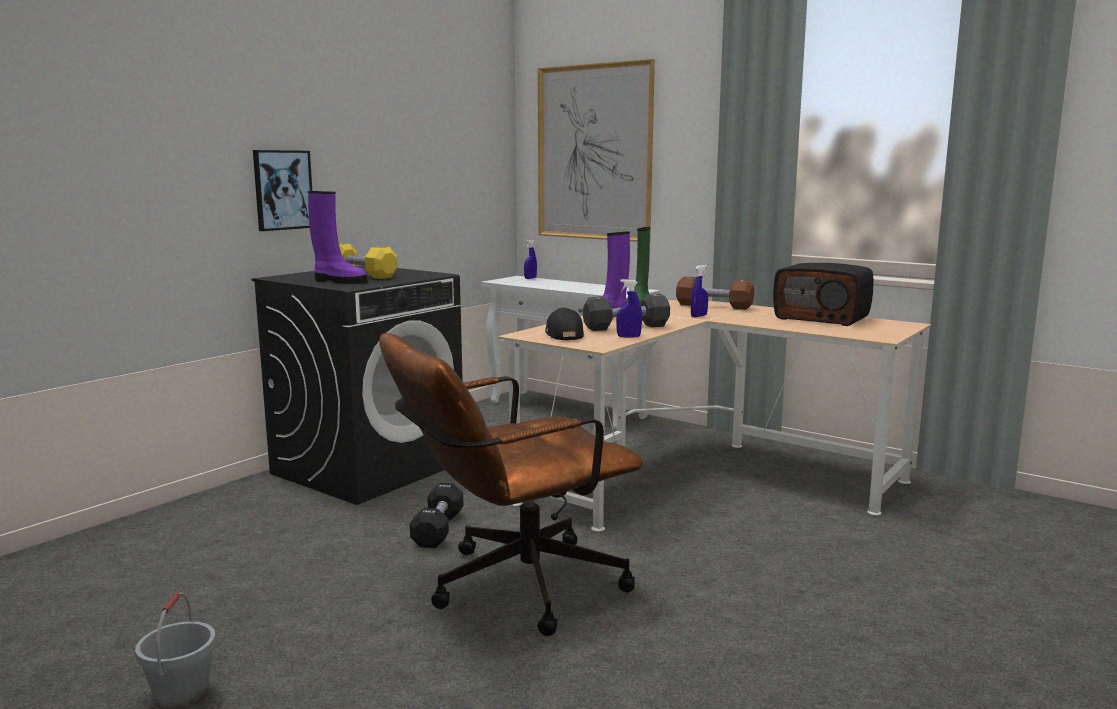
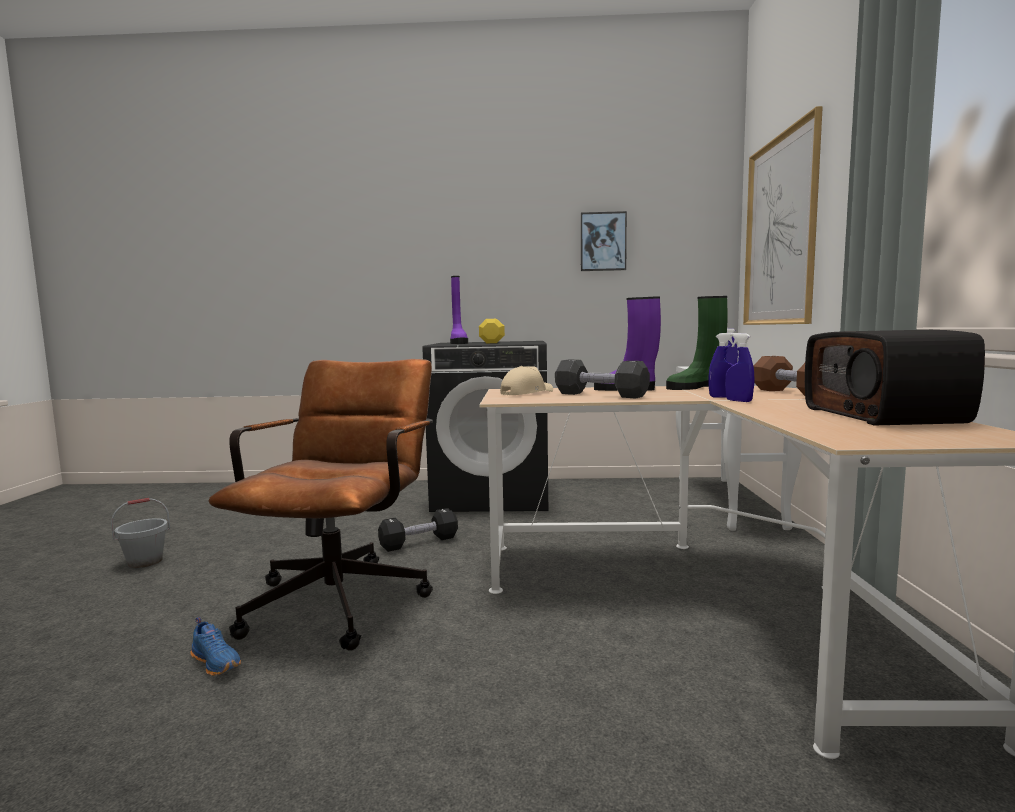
camera: 55 degrees right, 5 degrees down
(282, 190) = (472, 281): picture -> picture (603, 242)
(511, 588) = (344, 595): brown office chair -> brown office chair turned 75 degrees clockwise
(563, 335) = (526, 393): black cap -> beige cap
(569, 667) = (217, 662): none -> blue shoe
(628, 337) = (561, 399): blue spray bottle -> blue spray bottle (738, 401)

